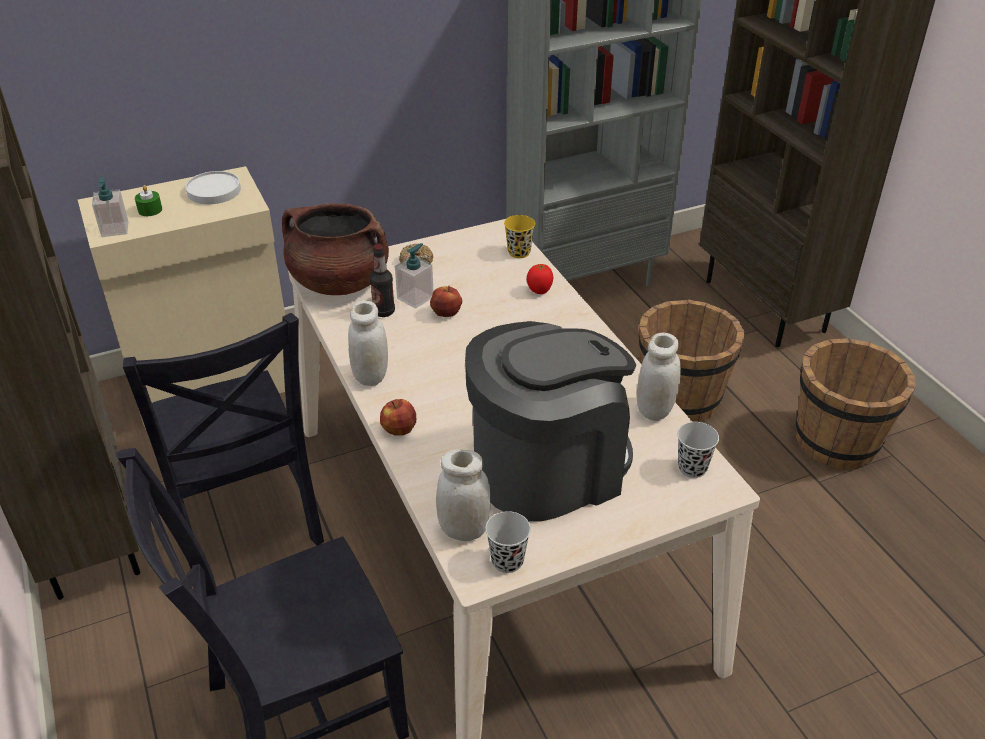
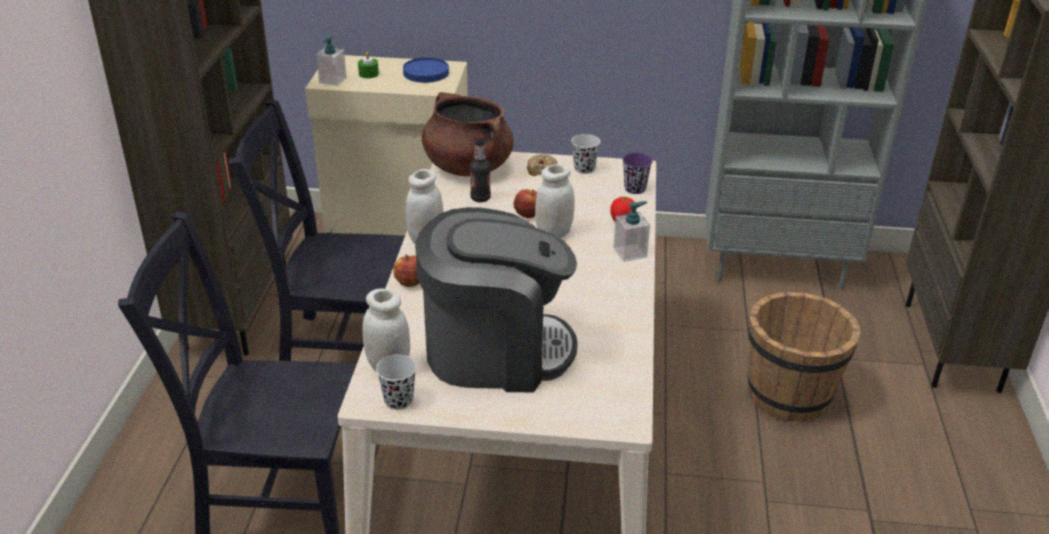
camera: 30 degrees right, 5 degrees down
(214, 191) = (426, 73): white plate -> blue plate
(244, 524) = (343, 350): black chair -> black chair turned 90 degrees clockwise
(415, 298) = (515, 196): soap dispenser -> soap dispenser (630, 253)
(519, 252) = (635, 189): yellow cup -> purple cup
(655, 410) = (628, 343): white jar -> white jar (554, 233)
(692, 468) = (615, 397): black cup -> black cup (584, 169)
(837, 441) = (924, 493): brown bucket -> none

